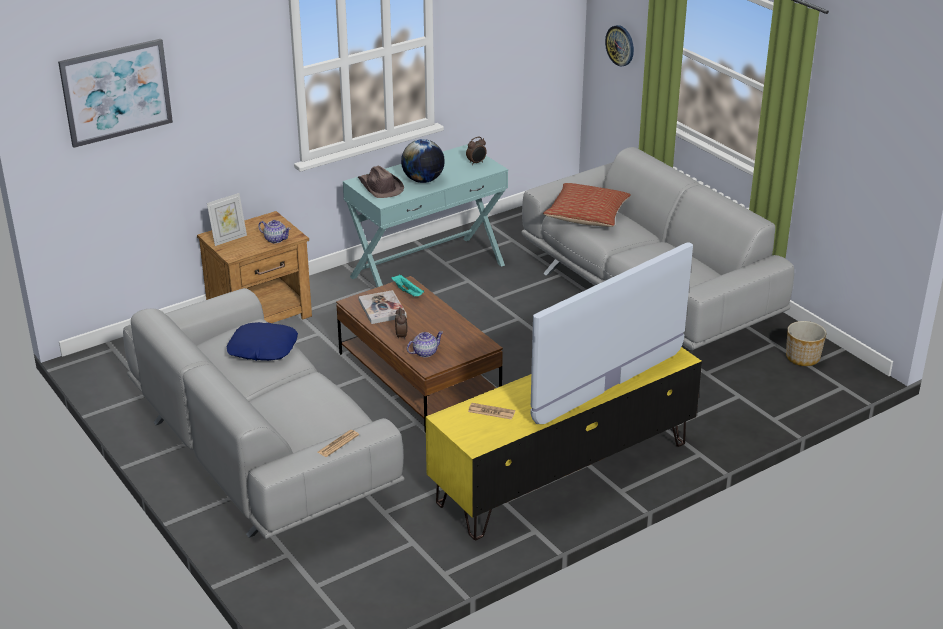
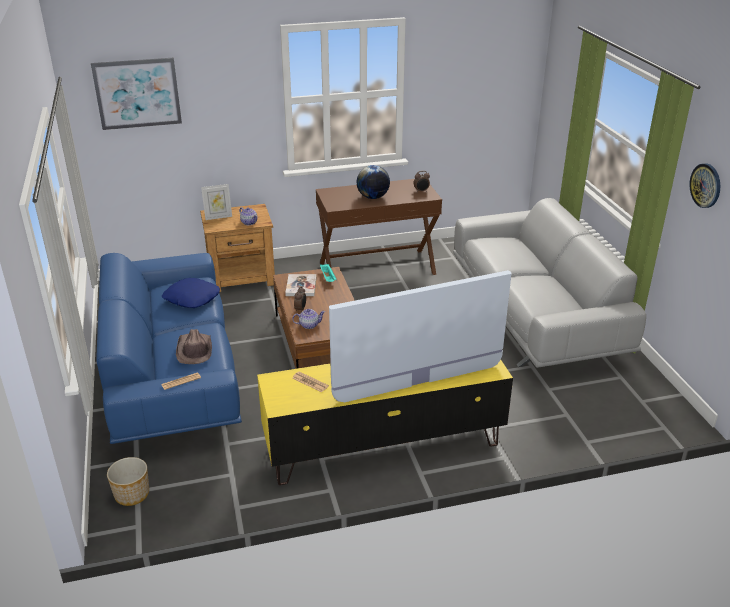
camera: 20 degrees right, 0 degrees up
(260, 451) = (173, 375): grey sofa -> blue sofa
(380, 187) = (338, 197): brown hat -> brown hat (194, 350)
(427, 270) = (377, 268): turquoise console table -> brown console table
(587, 215) = (497, 245): pillow -> none
(620, 45) = (559, 117): wall clock -> wall clock (706, 185)
(803, 358) = (640, 394): planter -> planter (132, 494)

